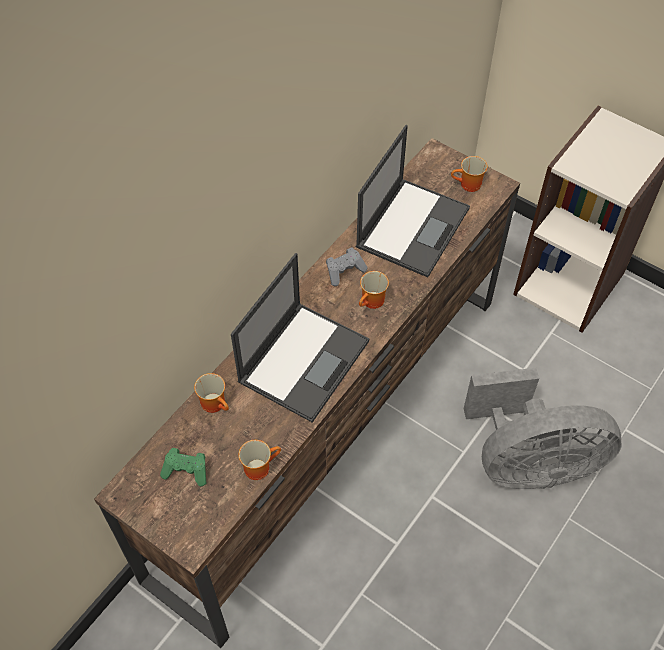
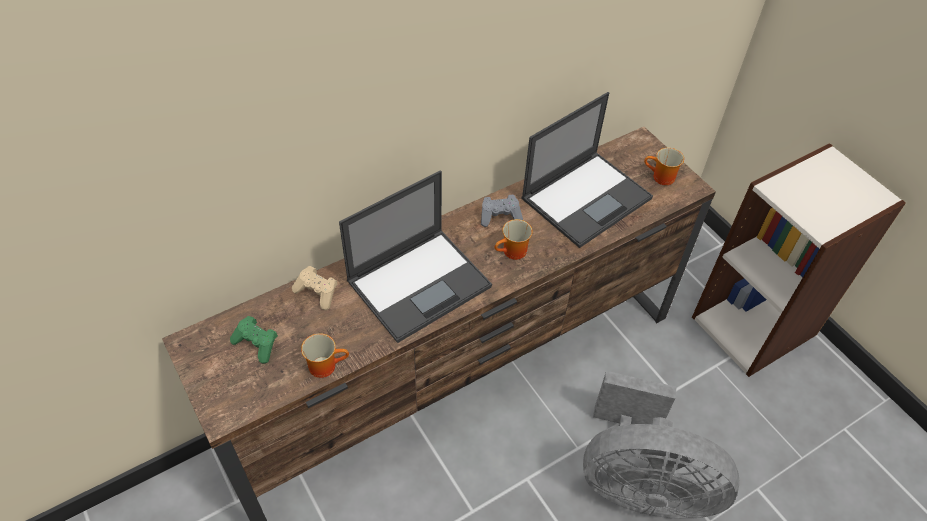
camera: 20 degrees right, 5 degrees down
(216, 403) = (317, 293): mug -> beige game controller

